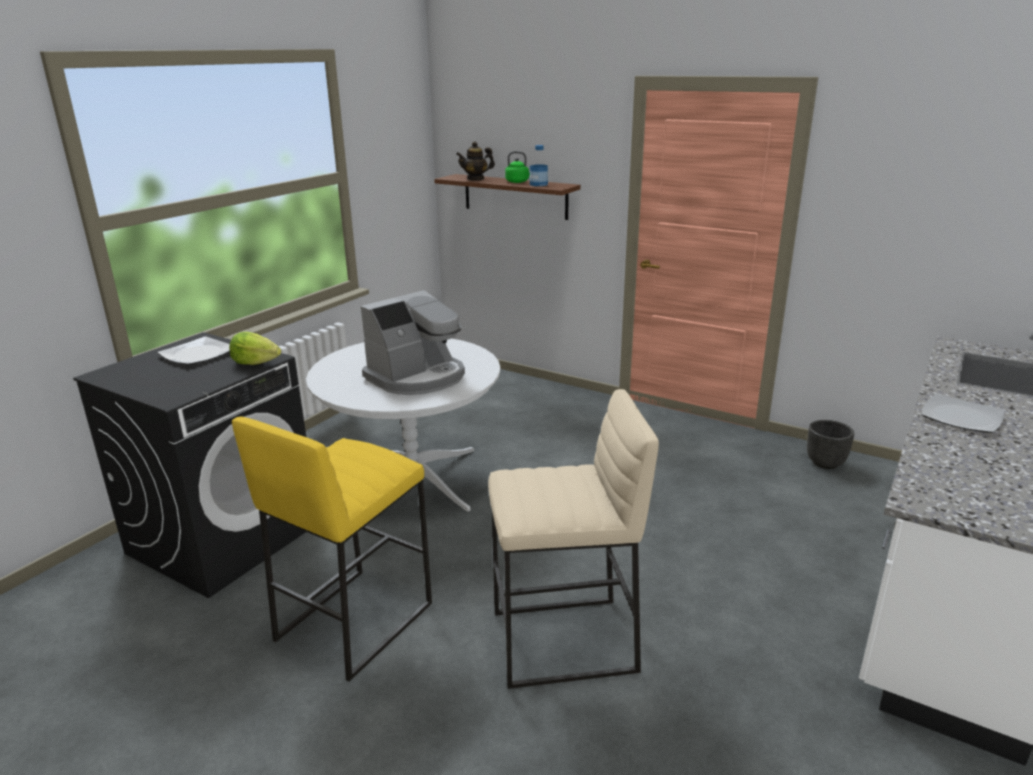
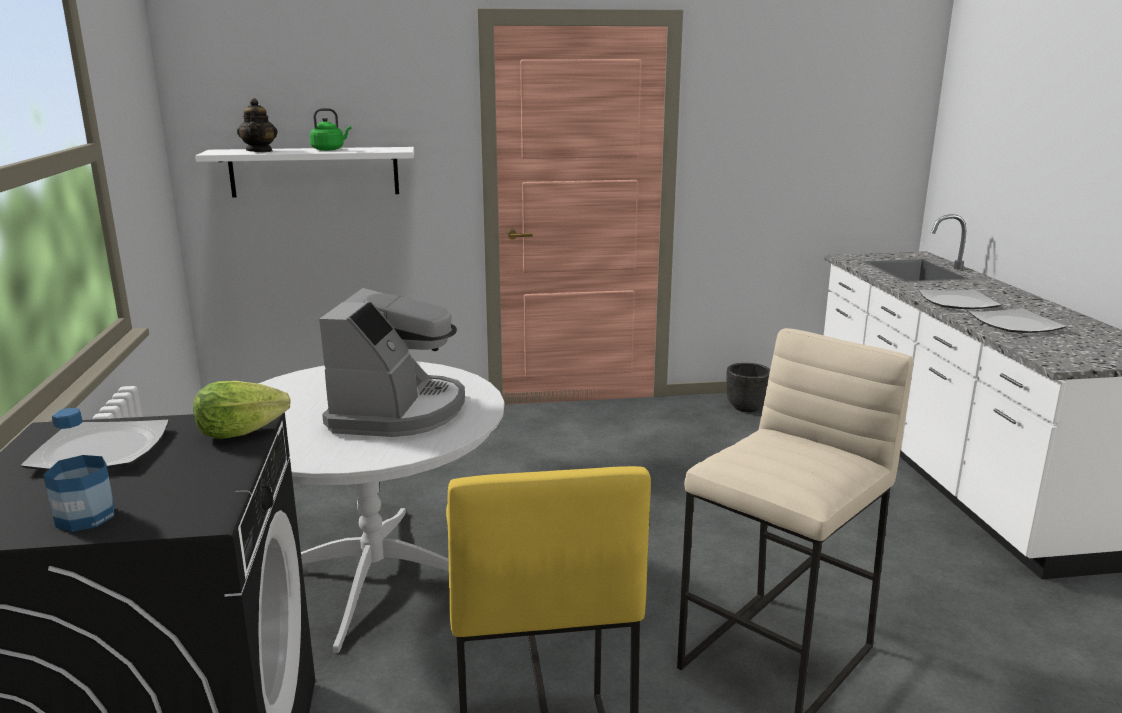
camera: 40 degrees left, 5 degrees down
(476, 179) = (260, 151): teapot -> teapot turned 45 degrees counterclockwise
(515, 196) = (314, 172): brown shelf -> white shelf
(538, 184) = (365, 149): bottle -> bottle (85, 517)
(969, 455) = (1015, 324): none -> plate

